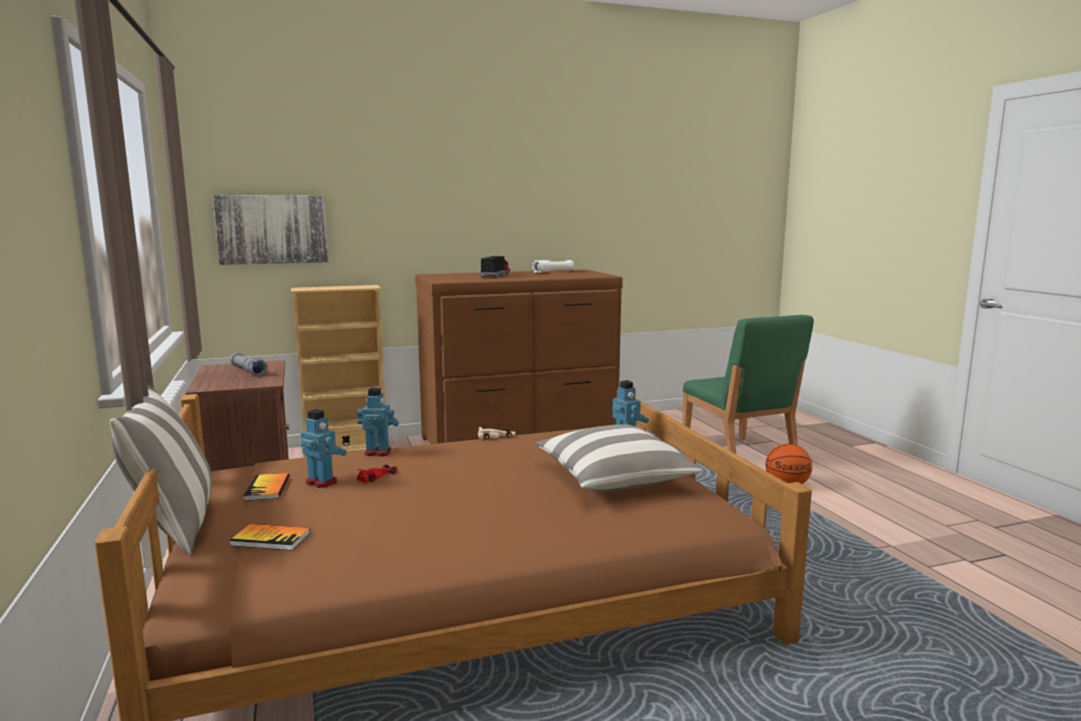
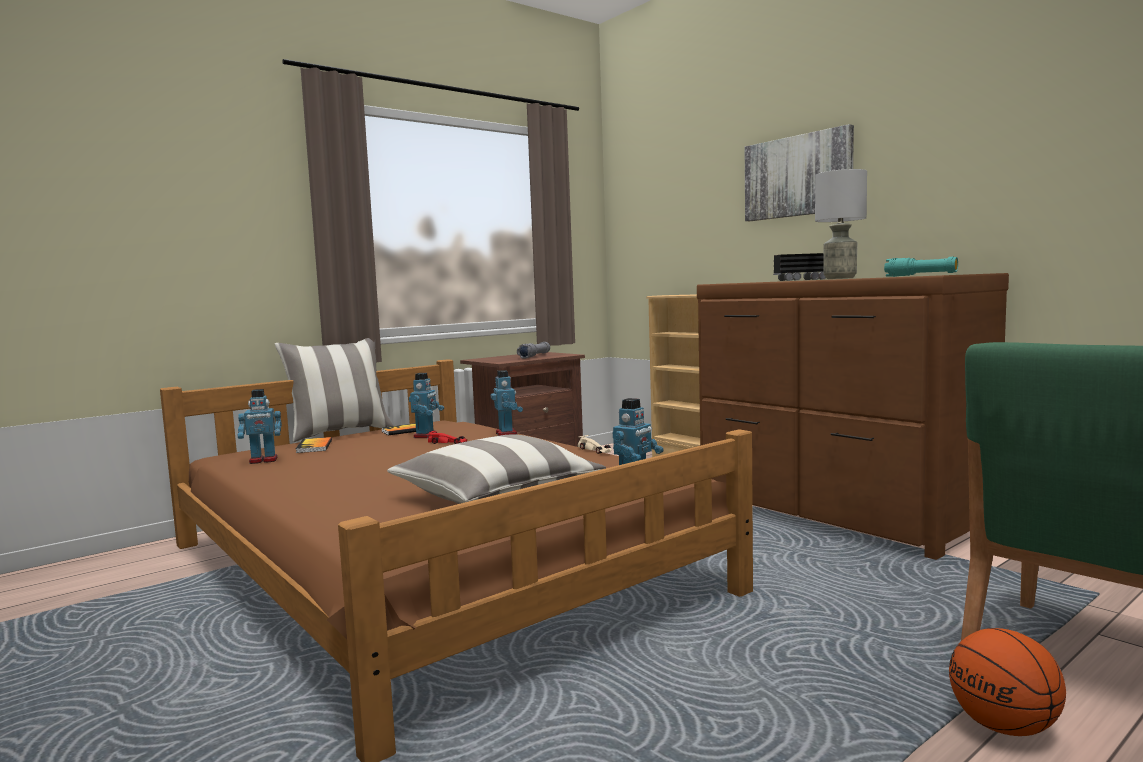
camera: 70 degrees right, 5 degrees down
(272, 229) = (661, 239): picture -> picture (798, 176)
(308, 570) = (263, 460): none -> toy robot
(526, 276) = (839, 278): none -> grey table lamp
(553, 272) = (920, 275): white flashlight -> turquoise flashlight

